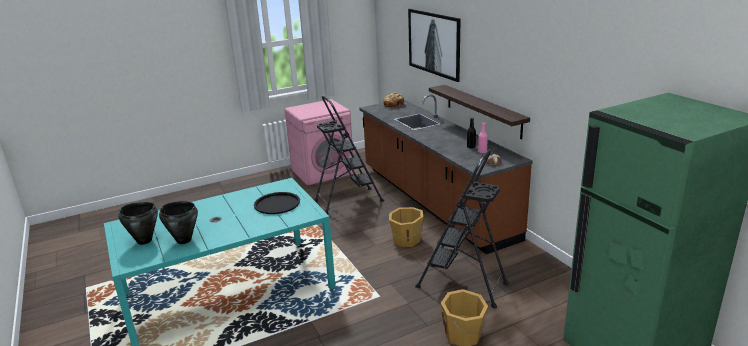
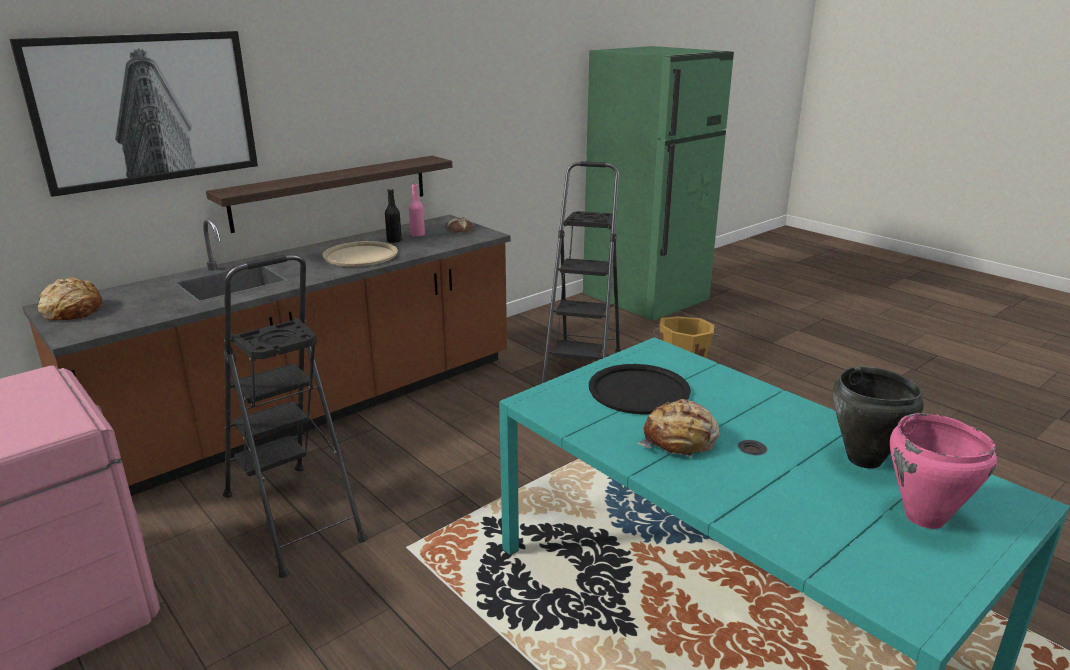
camera: 105 degrees left, 0 degrees up
(144, 241) = (924, 518): black cooking pot -> pink cooking pot
(233, 206) = (680, 441): none -> bread
(406, 240) = (468, 423): orange bucket -> none
(446, 140) = (360, 255): none -> beige tray

